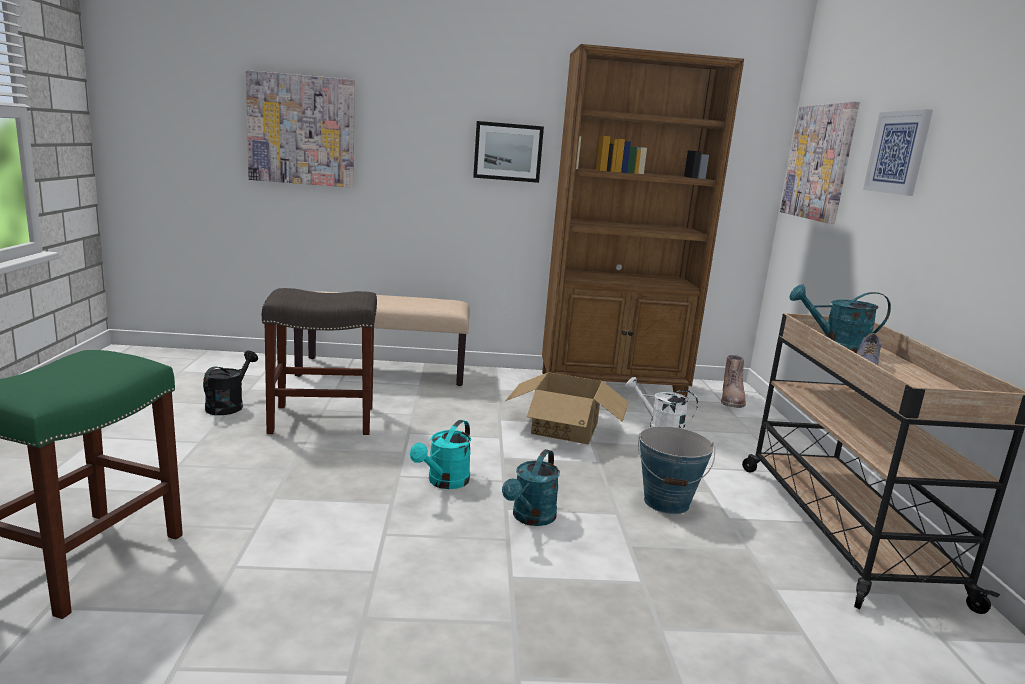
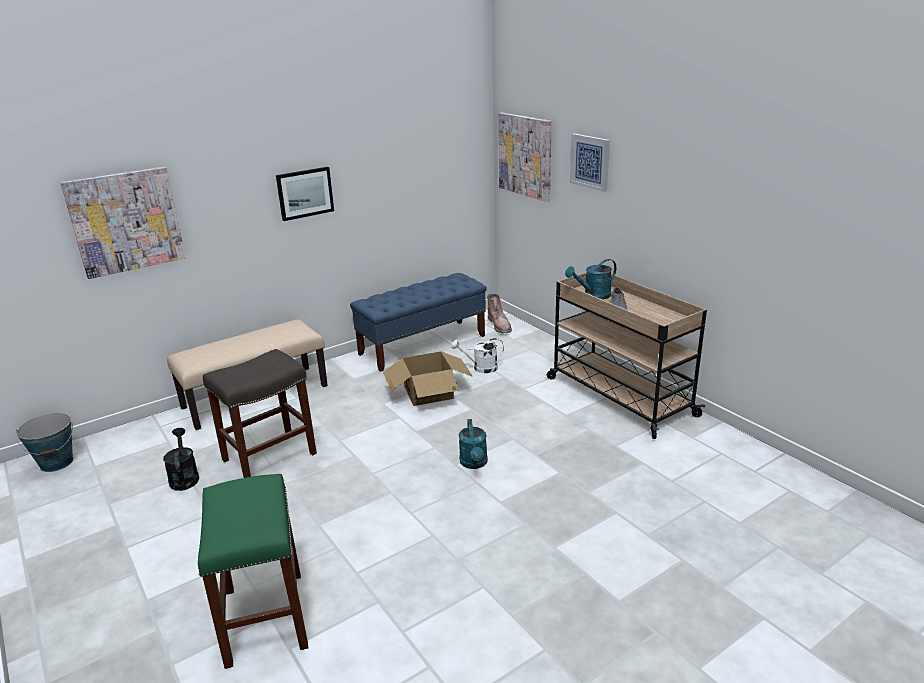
camera: 30 degrees left, 10 degrees up
(444, 482) = (404, 464): turquoise watering can -> none
(613, 387) = (423, 345): brown bookcase -> blue bench
(667, 502) = (530, 419): bucket -> bucket (57, 463)

